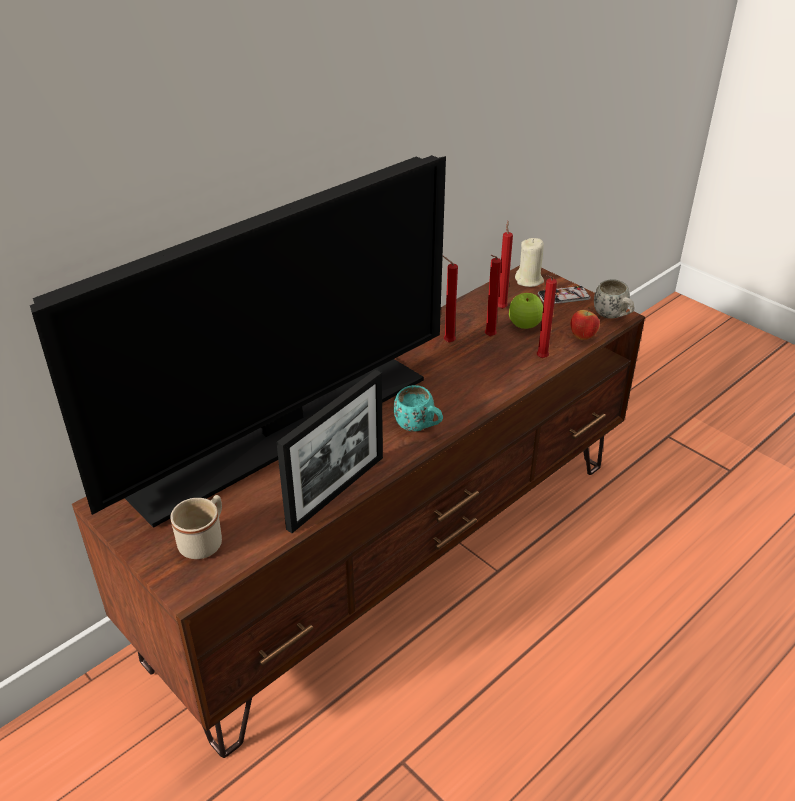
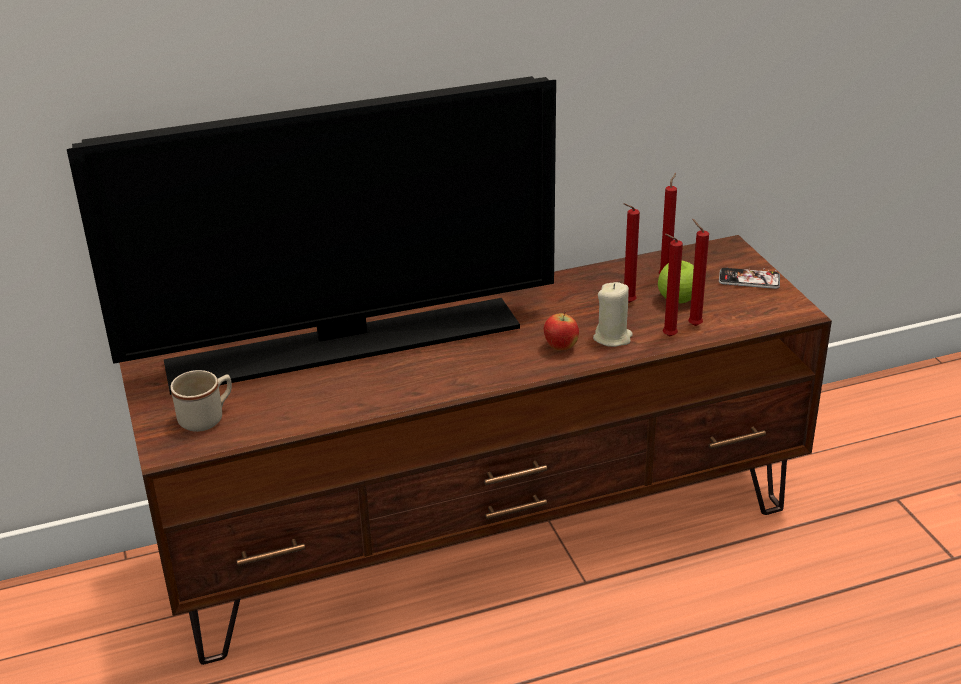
camera: 25 degrees right, 5 degrees down
(336, 492) = (355, 408): picture frame -> none
(419, 427) = (482, 371): turquoise mug -> none
(447, 342) = (576, 298): red candle -> red candle (693, 325)
(529, 280) = (722, 255): beige candle -> beige candle (612, 337)
(582, 337) = (735, 325): apple -> apple (560, 347)
(613, 317) = (791, 312): white mug -> none

